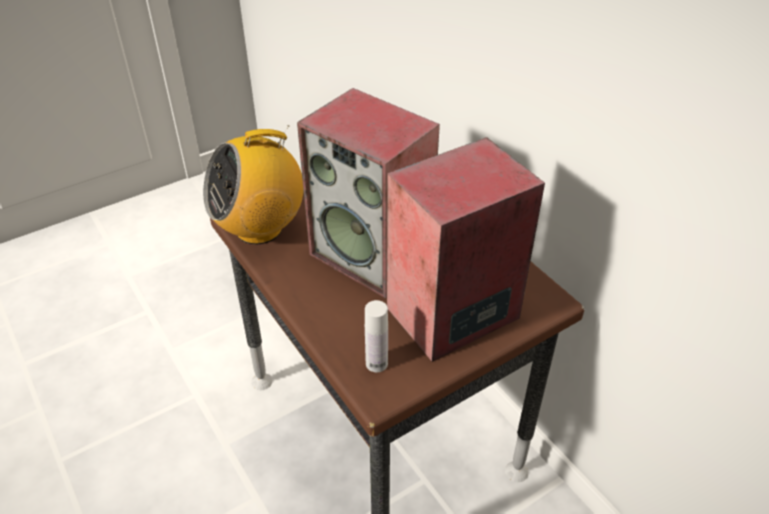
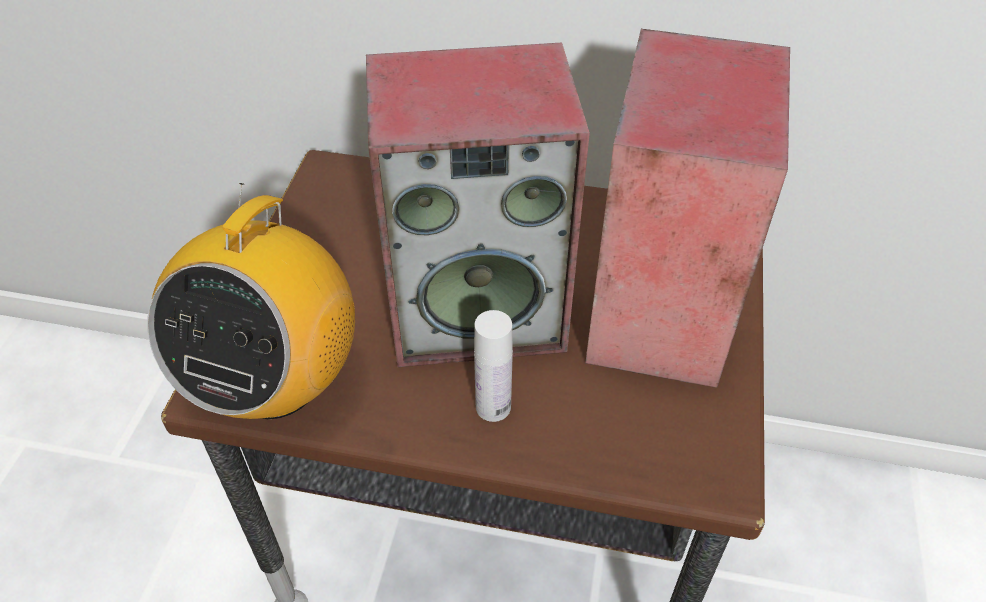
camera: 45 degrees left, 5 degrees up
(376, 363) = (667, 441): white bottle -> white bottle (493, 407)

